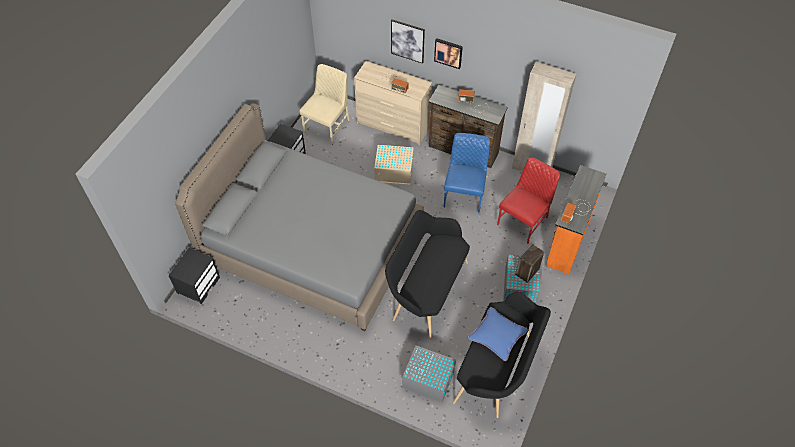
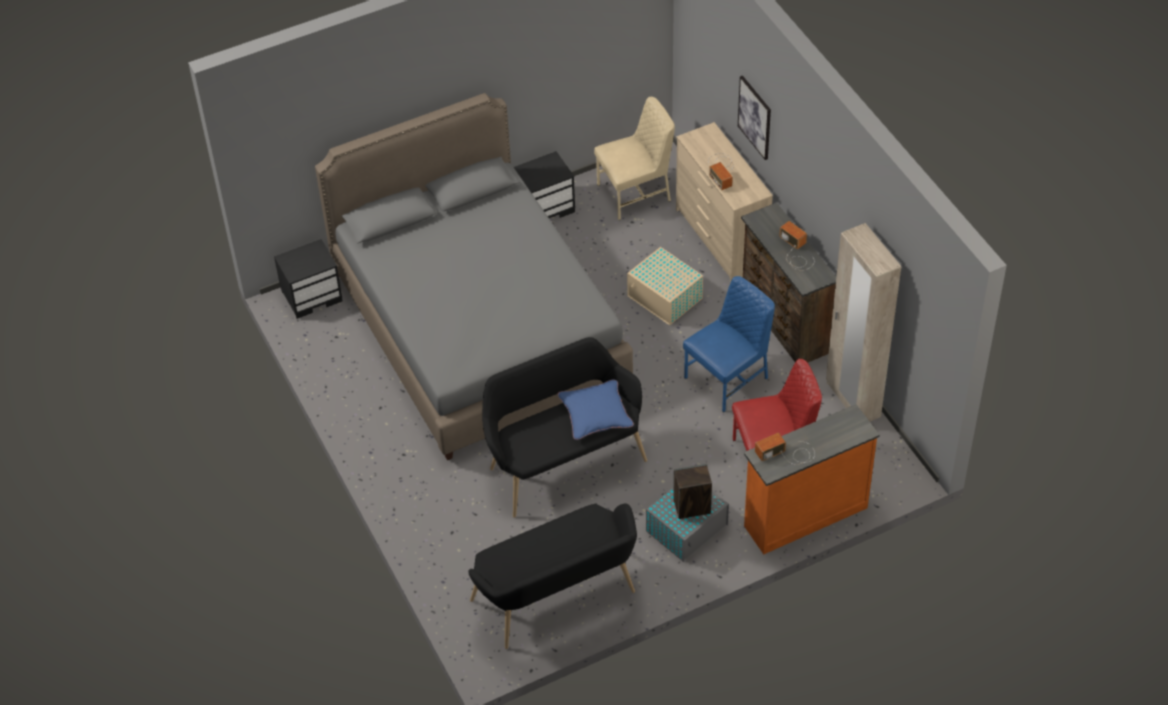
camera: 40 degrees right, 5 degrees down
(427, 378) = (468, 556): grey storage box -> none
(448, 52) = (791, 159): picture -> none
(497, 336) = (563, 542): blue pillow -> blue pillow (595, 414)

